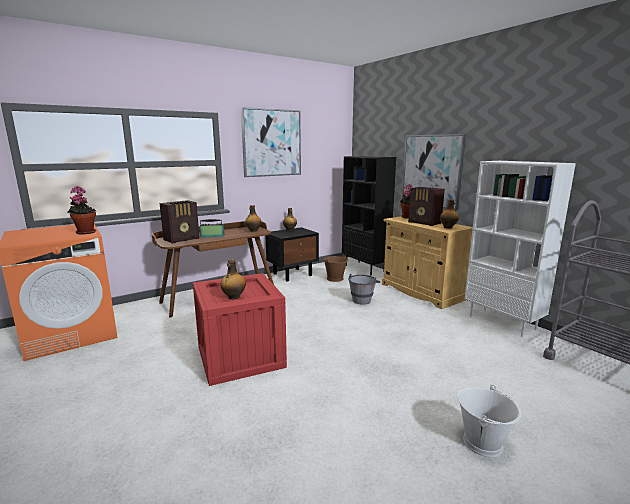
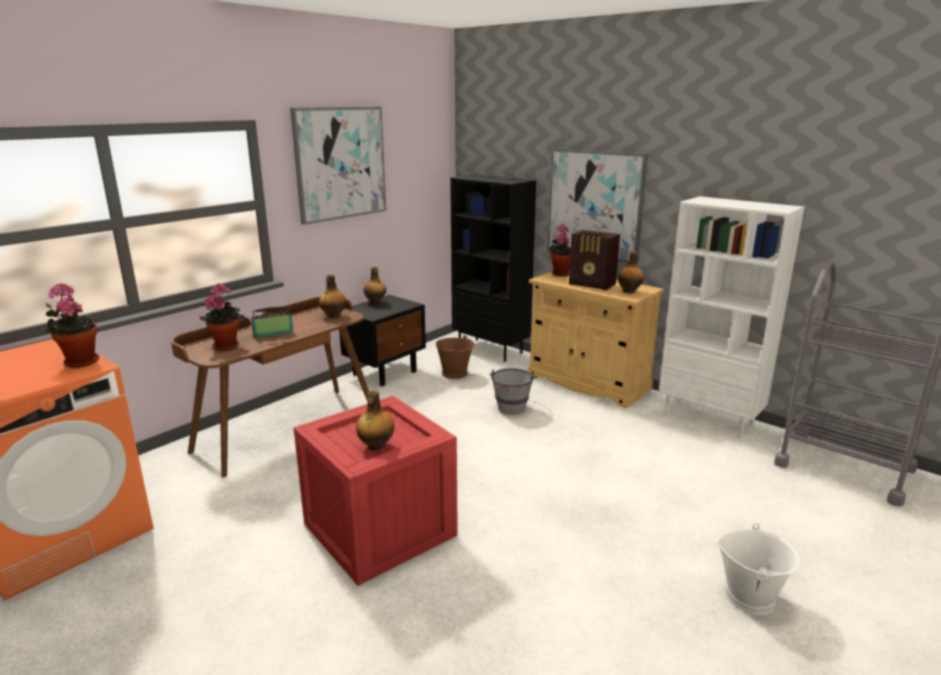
camera: 15 degrees left, 5 degrees up
(182, 239) = (226, 345): radio -> potted plant

